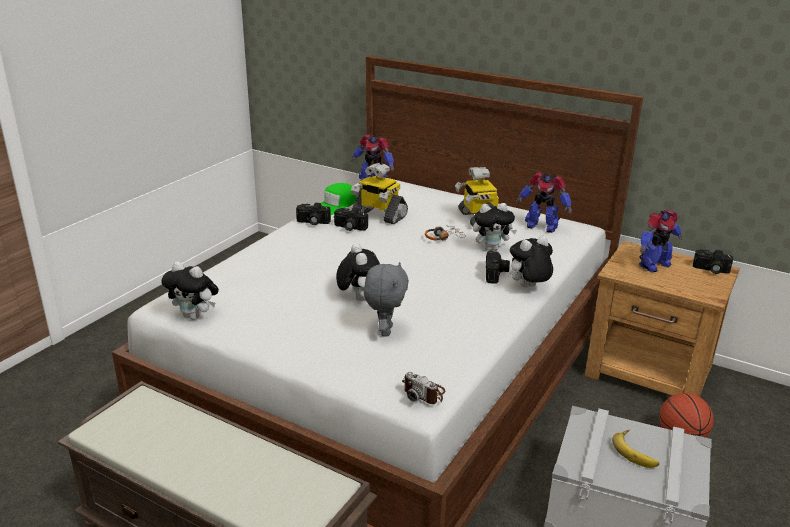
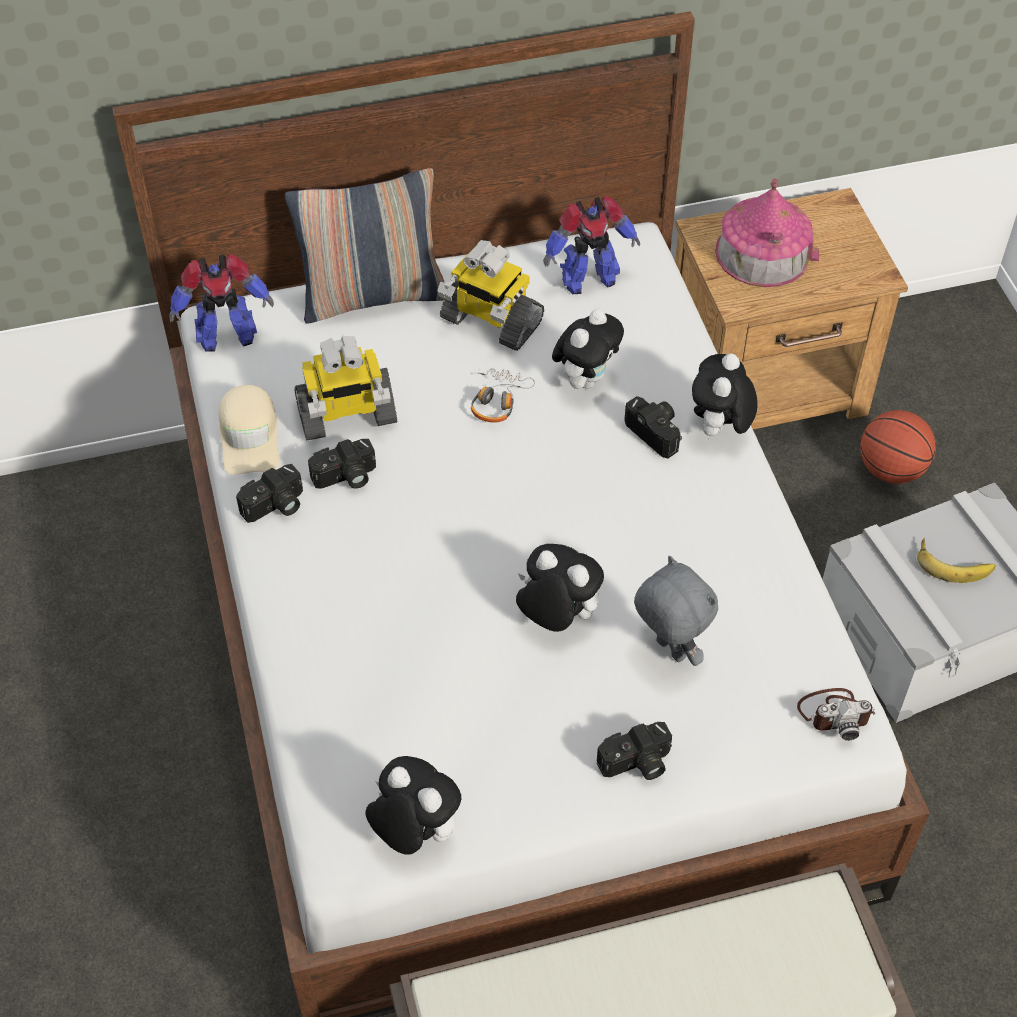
camera: 45 degrees left, 25 degrees up
(195, 316) = (414, 832): plush toy -> plush toy turned 120 degrees counterclockwise
(336, 205) = (250, 436): green cap -> beige cap
(443, 196) = (373, 296): none -> pillow
(653, 265) = (763, 253): toy robot -> toy house
(710, 270) = (828, 216): camera -> camera (636, 764)

